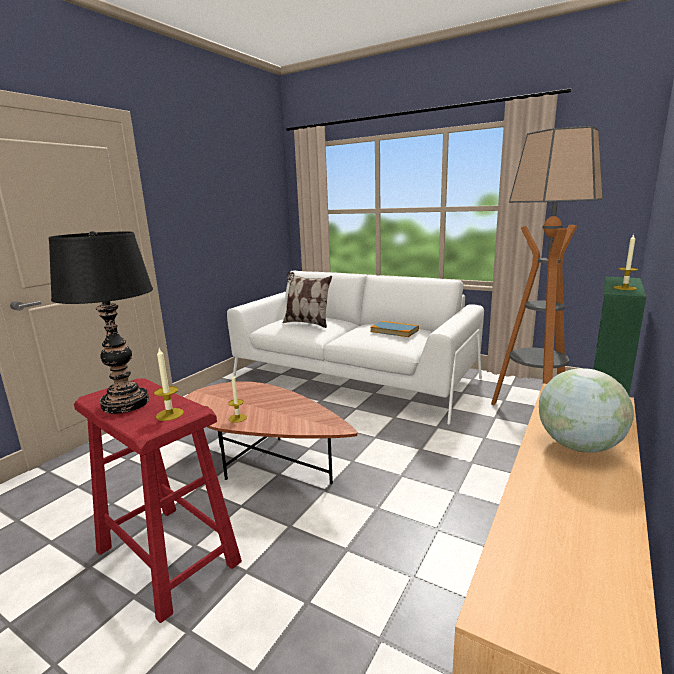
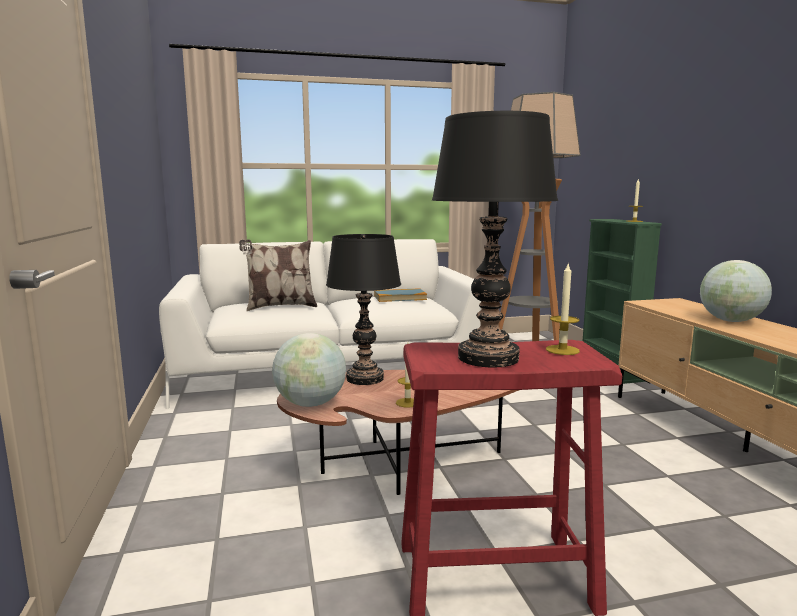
camera: 45 degrees left, 5 degrees down
(199, 399) = (310, 404): none -> globe
(260, 392) = (365, 378): none -> black table lamp

